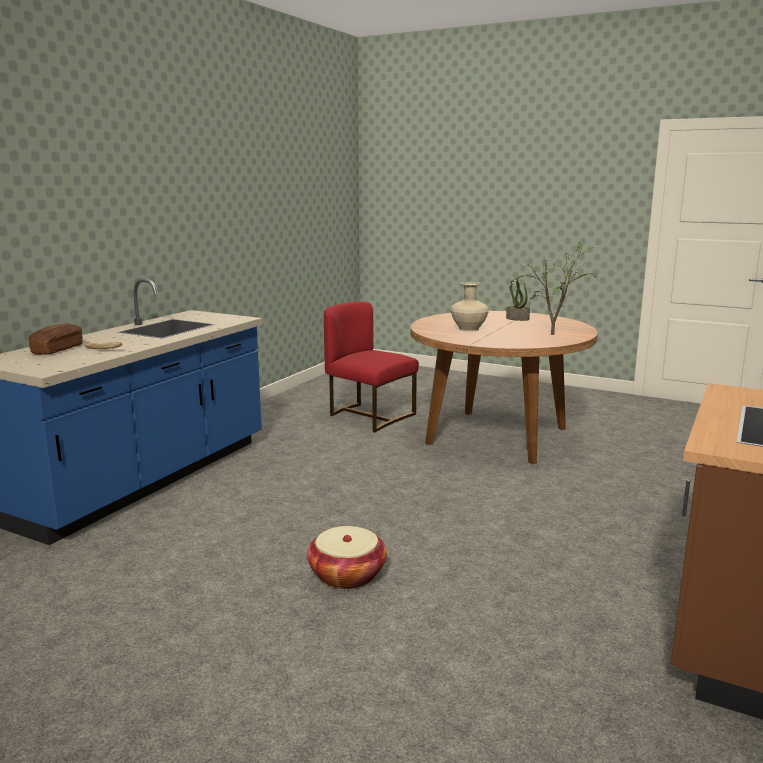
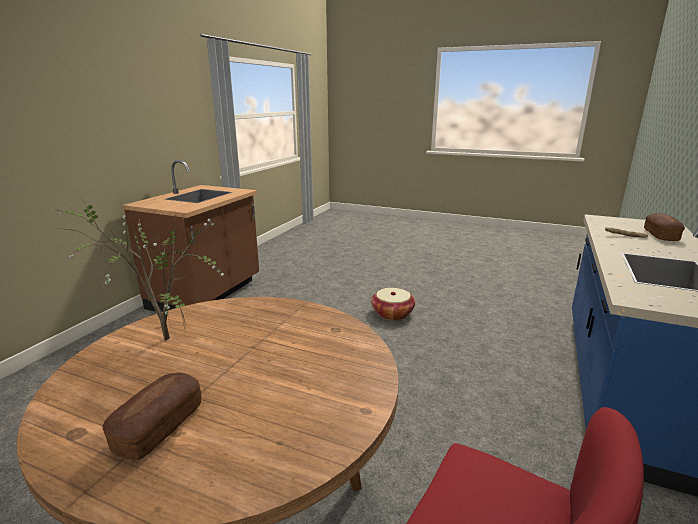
camera: 175 degrees right, 5 degrees up
(469, 329) = (292, 355): beige vase -> none
(517, 319) = (159, 427): potted plant -> bread

